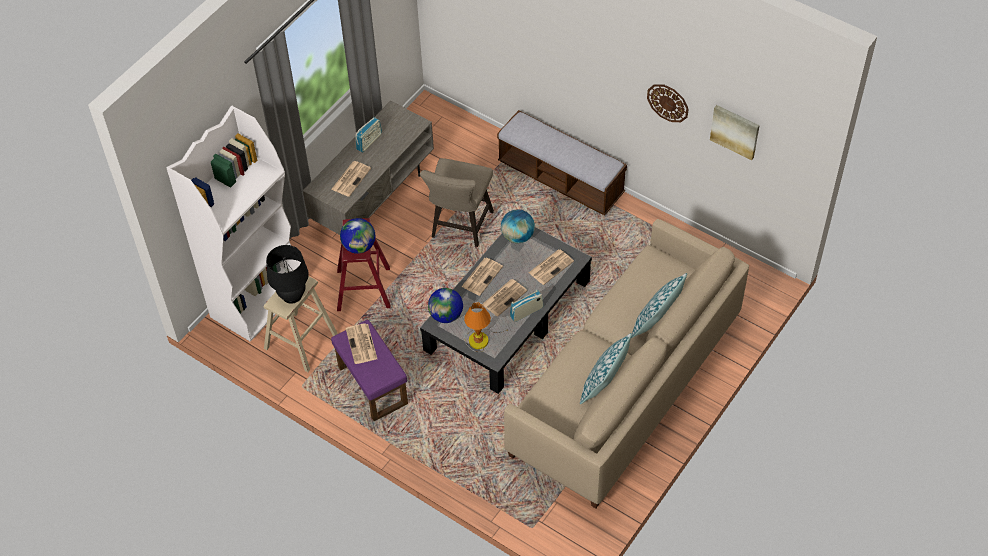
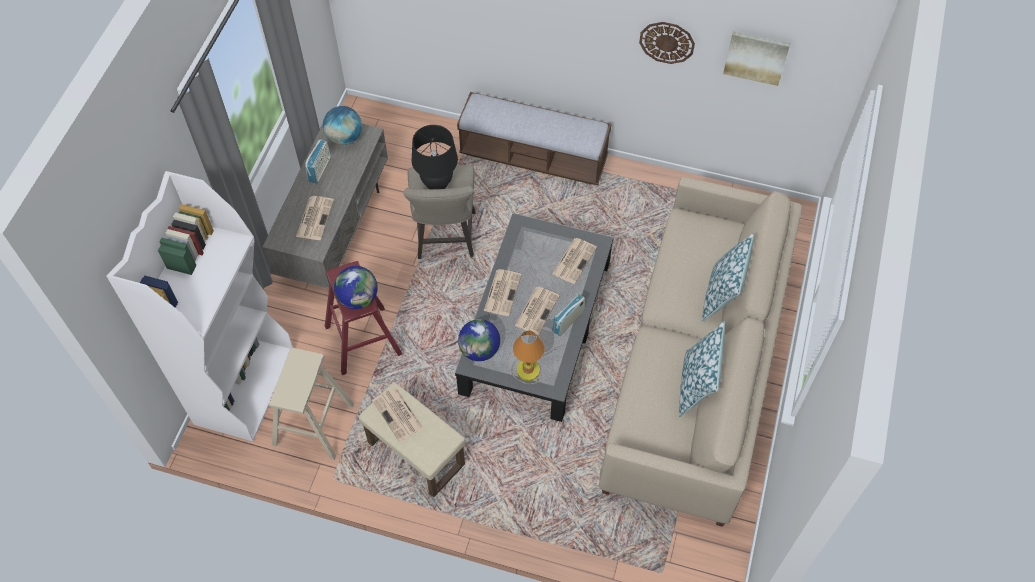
camera: 20 degrees left, 5 degrees up
(292, 295) = (299, 381): black table lamp -> black table lamp (437, 182)
(371, 385) = (414, 453): purple ottoman -> beige ottoman
(517, 236) = (524, 235): globe -> globe (344, 137)

